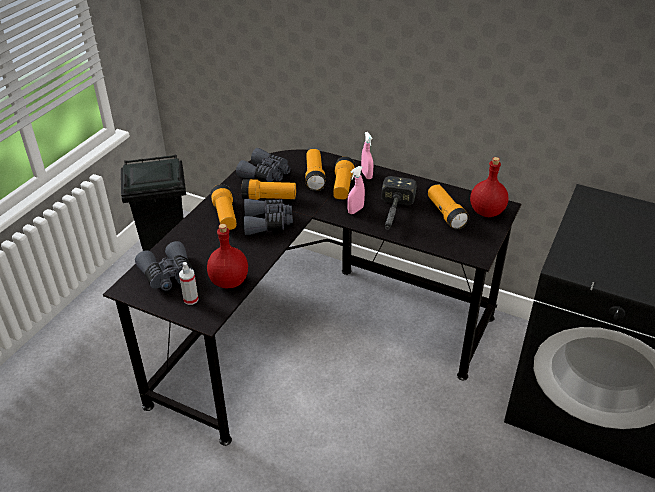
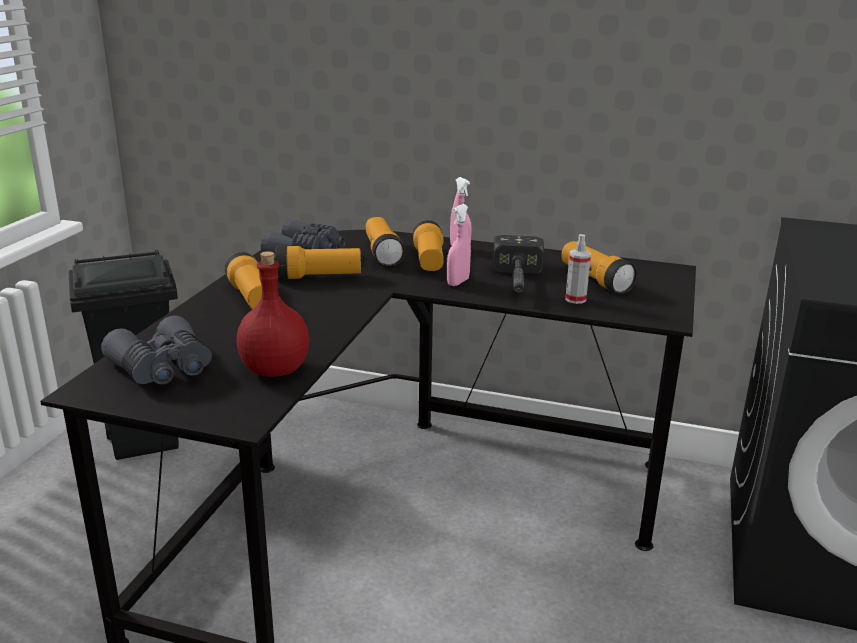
camera: 10 degrees left, 15 degrees down
(191, 299) = (209, 396): spray bottle -> spray bottle (575, 299)
(268, 222) = (324, 301): grey binoculars -> none
(487, 212) = (653, 275): red bottle -> none

